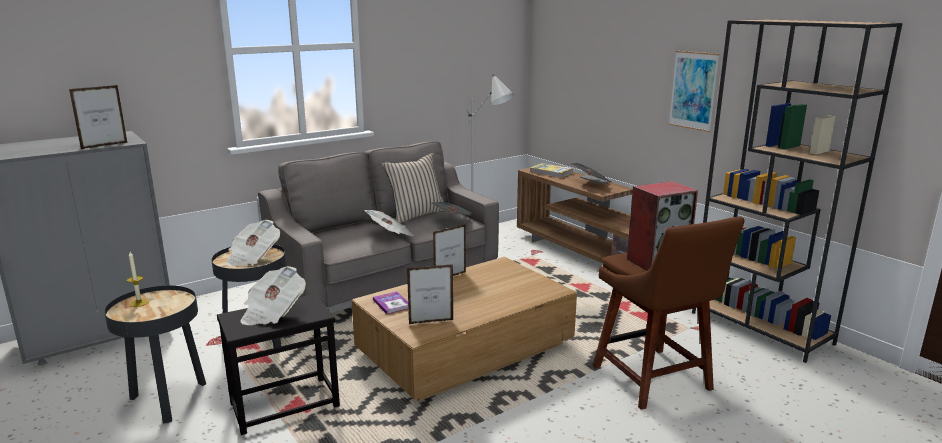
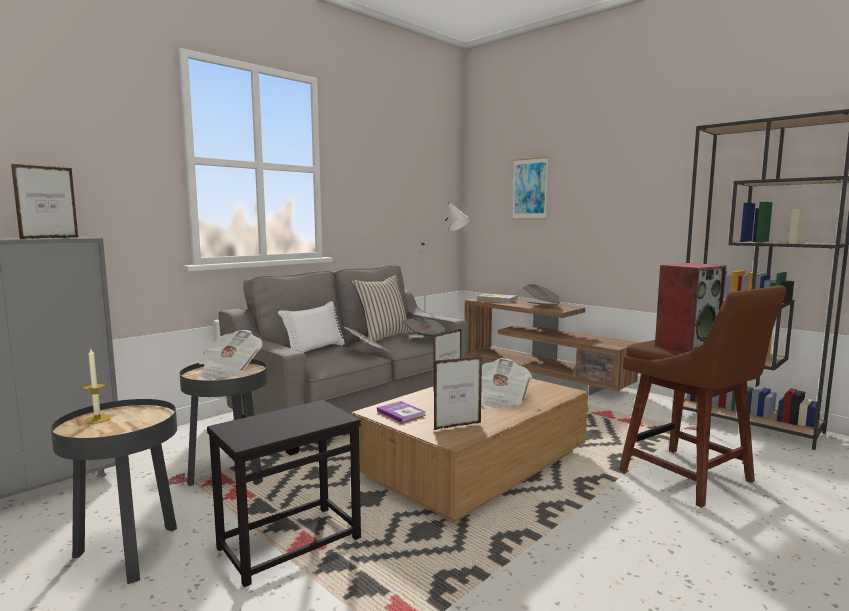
camera: 10 degrees left, 10 degrees down
(273, 312) = (280, 420): newspaper -> newspaper (500, 399)
(342, 230) = (314, 351): none -> white pillow
(693, 90) = (643, 207): picture -> picture (530, 189)

